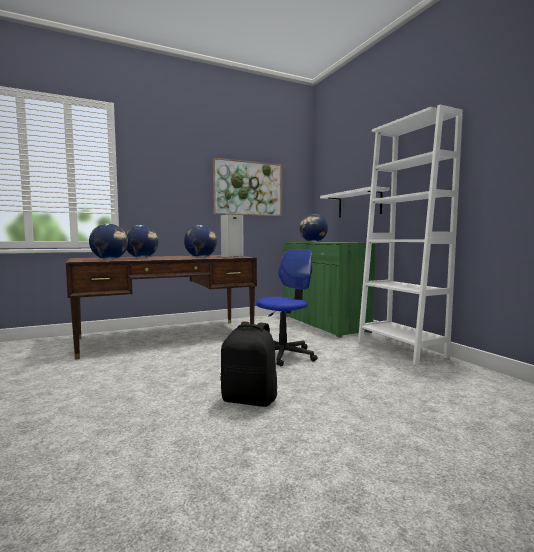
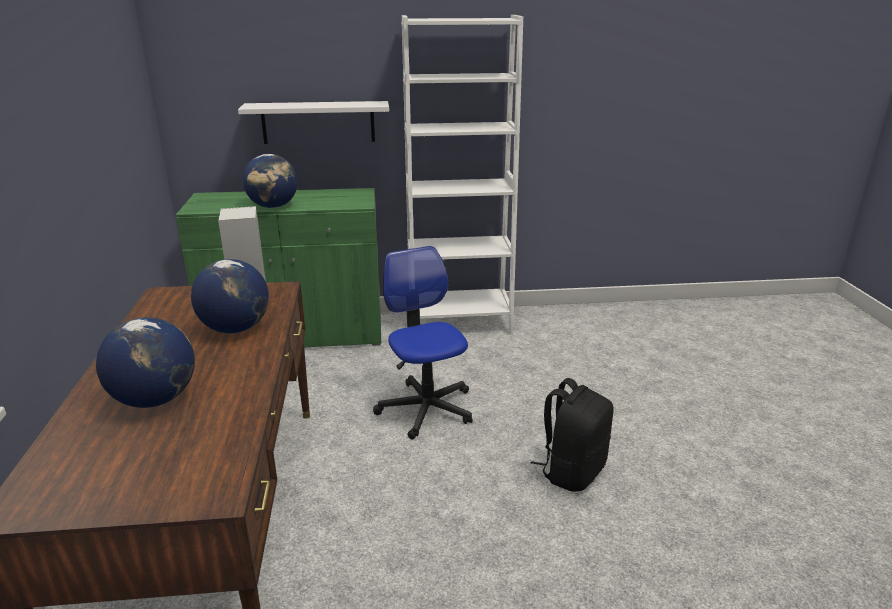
camera: 70 degrees left, 20 degrees up
(109, 259) = (194, 447): globe -> none
(247, 188) = (95, 112): picture -> none

